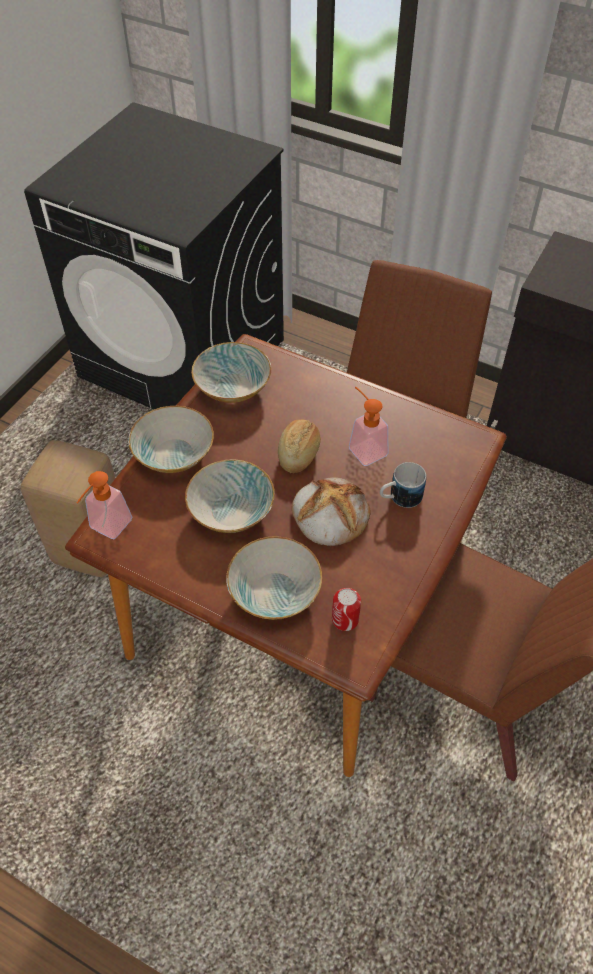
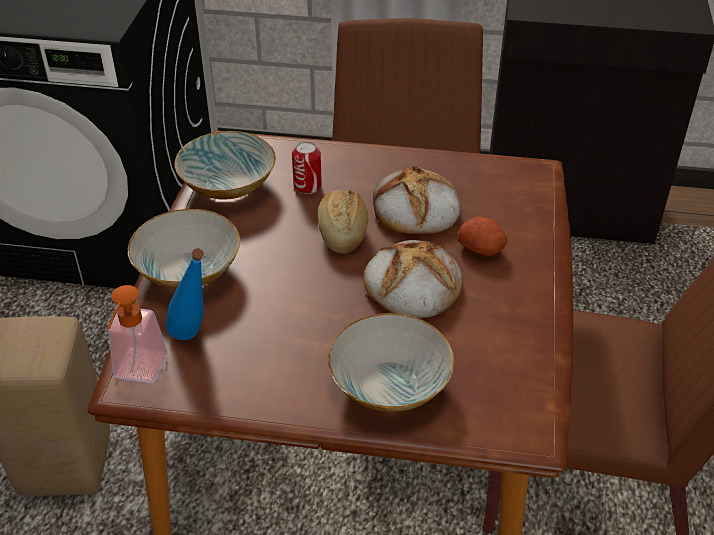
camera: 20 degrees left, 10 degrees down
(155, 514) = (195, 340): none -> blue bottle
(232, 511) = (292, 311): bowl -> none
(345, 619) = (490, 390): can -> can (307, 186)
(364, 447) = (415, 209): soap dispenser -> bread
(399, 498) = (482, 248): mug -> potato

